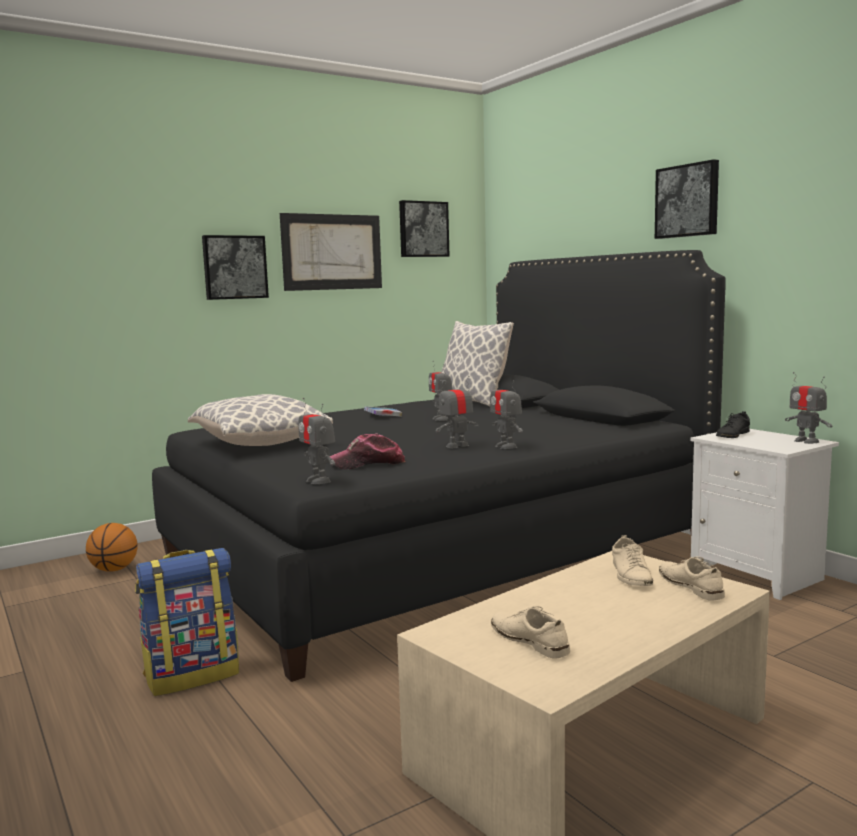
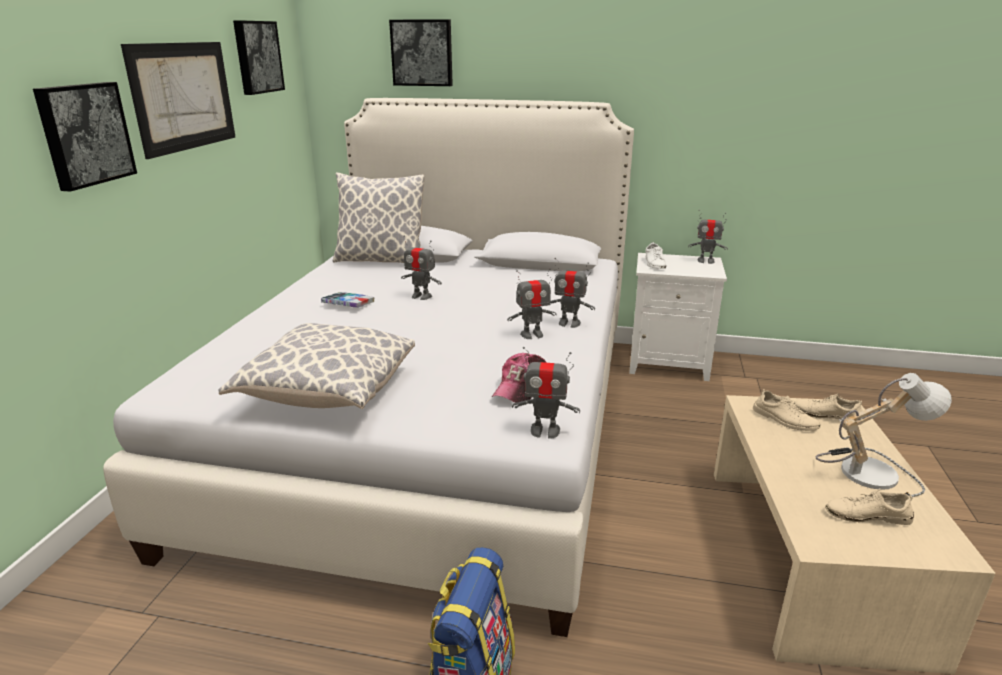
camera: 45 degrees left, 15 degrees up
(114, 569) = (98, 620): basketball -> none
(434, 551) = (434, 428): black bed -> white bed
(457, 446) = (532, 335): toy robot -> toy robot turned 120 degrees counterclockwise
(621, 624) = (868, 470): none -> table lamp
(688, 201) = (583, 52): picture -> picture (422, 53)
(732, 435) = (654, 263): black shoe -> white shoe

